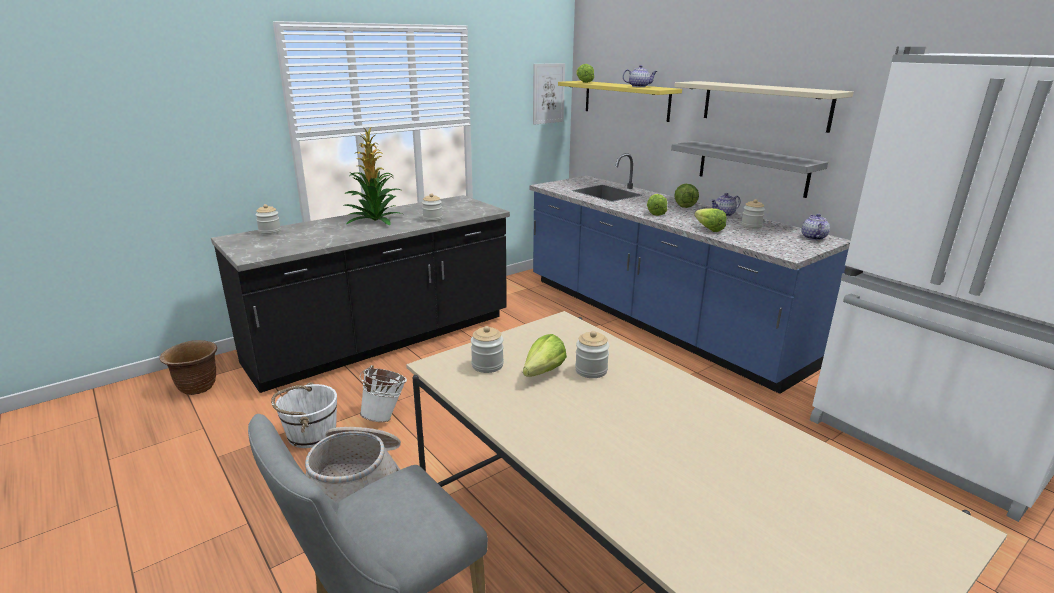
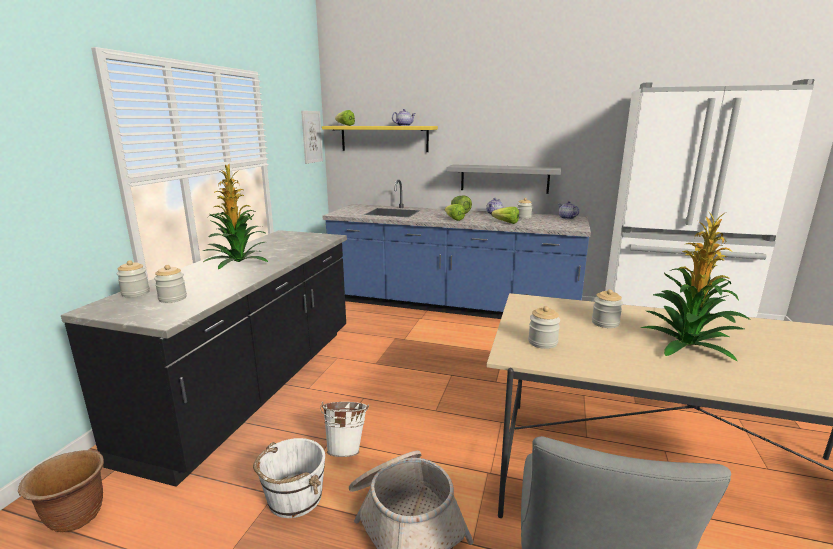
camera: 35 degrees left, 5 degrees down
(432, 219) = (294, 251): jar -> jar (172, 298)
(539, 374) = (585, 336): lettuce -> none
(629, 422) = (688, 344): none -> potted plant
(764, 105) = (509, 133): beige shelf -> none

